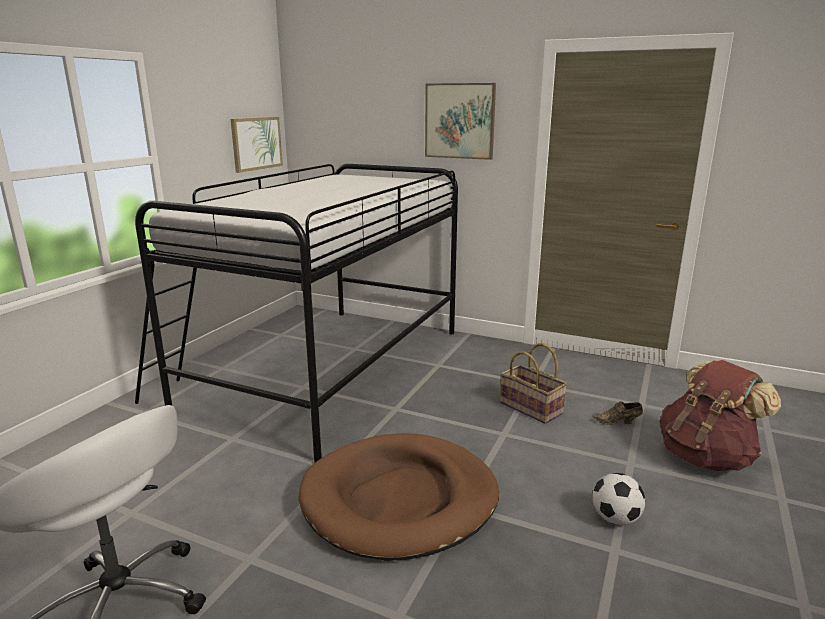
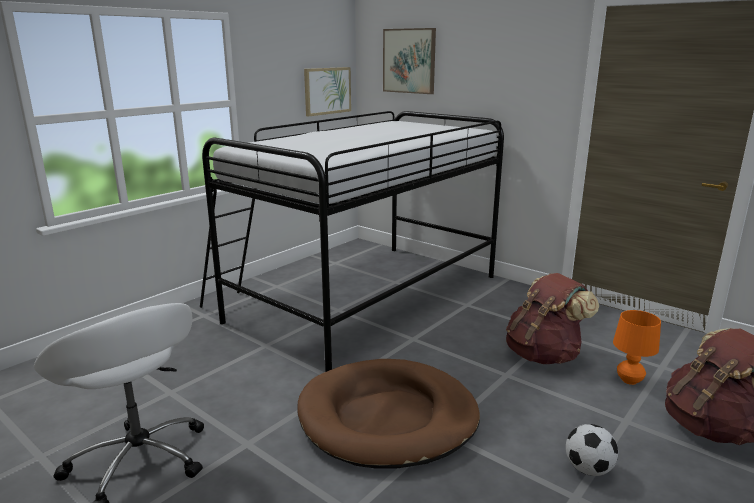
camera: 15 degrees right, 0 degrees up
(460, 121) = (510, 73): picture -> picture (409, 61)
(531, 408) = (544, 355): basket -> brown backpack
(618, 422) = (629, 380): brown shoe -> orange table lamp

